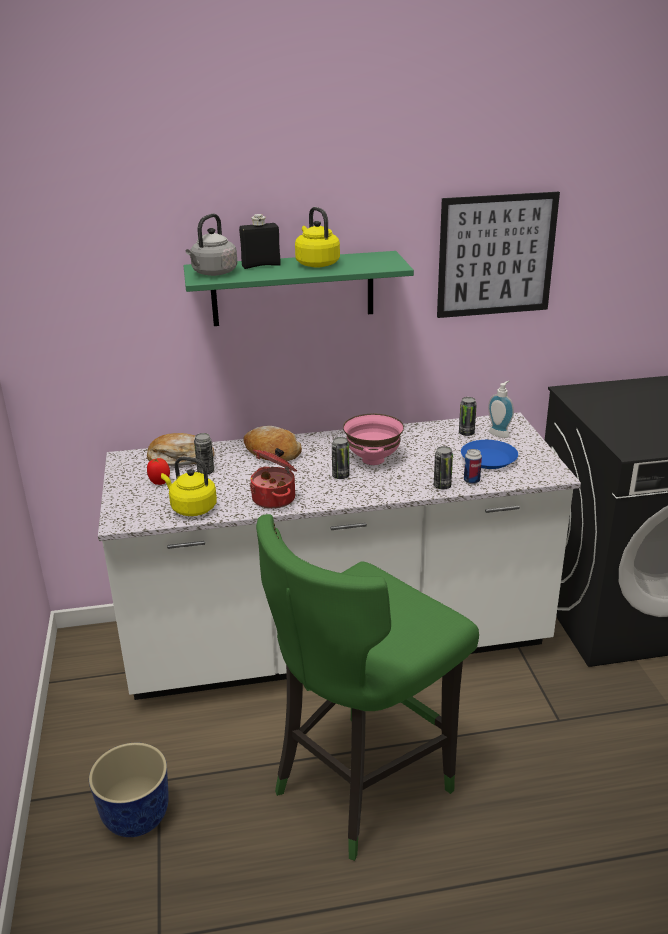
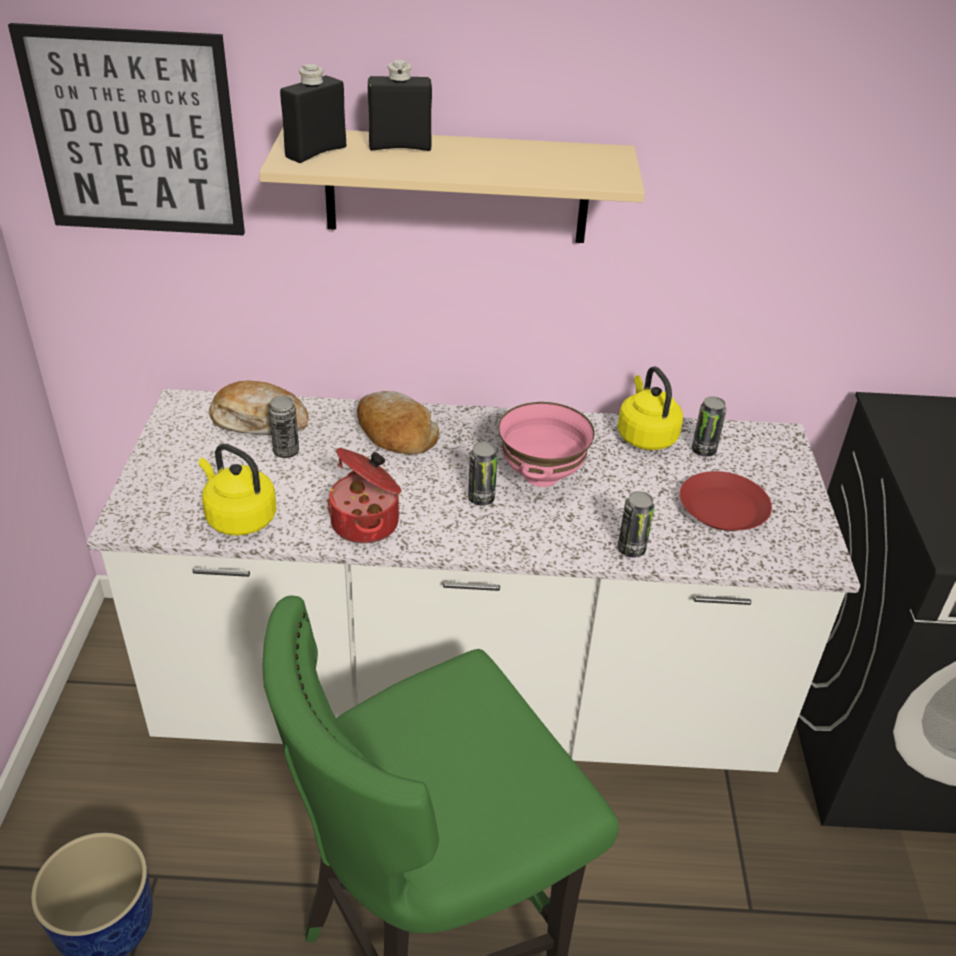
camera: 10 degrees right, 10 degrees up
(159, 482) = (213, 459): tomato -> none
(213, 273) = (316, 152): grey kettle -> black bottle
(293, 288) = (457, 186): green shelf -> beige shelf
(316, 263) = (490, 156): yellow kettle -> yellow kettle (645, 435)
(471, 481) = (681, 548): can -> none
(488, 459) = (722, 508): blue plate -> red plate
(496, 255) = (806, 174): picture -> picture (134, 134)
(500, 433) = (757, 460): soap dispenser -> none

